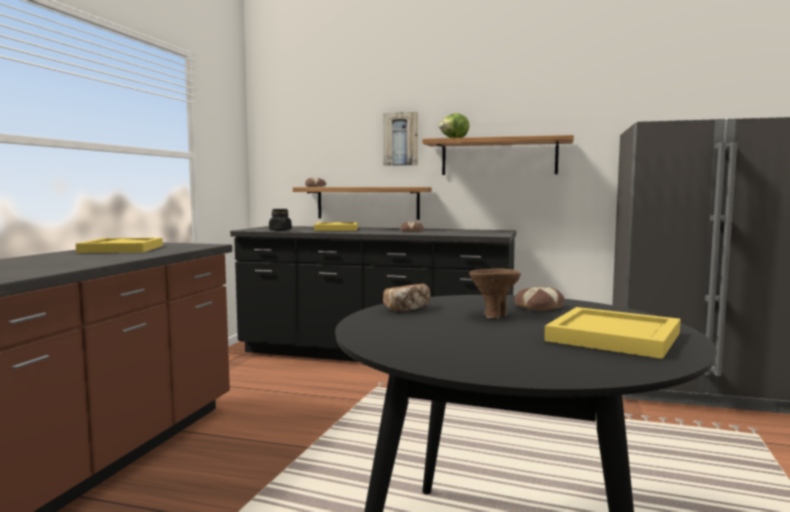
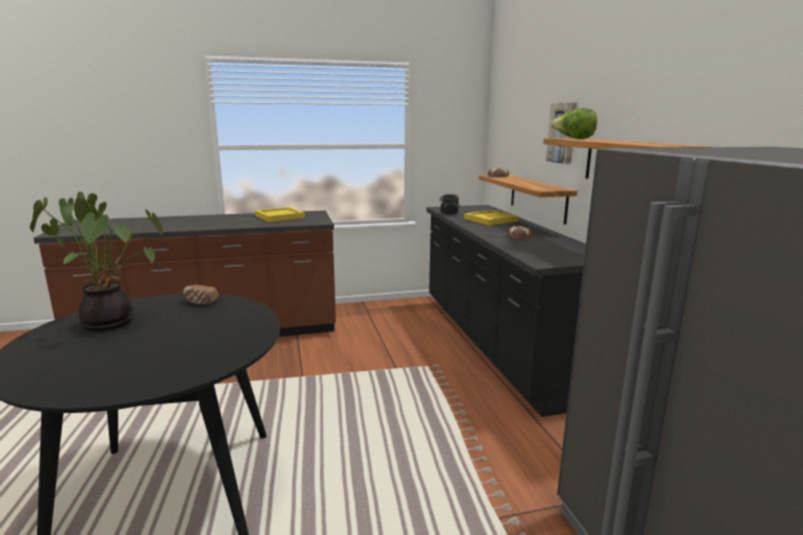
camera: 60 degrees right, 10 degrees up
(434, 337) = (112, 321): none -> potted plant
(494, 316) = (183, 326): brown bowl -> none
(538, 306) = (228, 334): bread -> none
(611, 337) = (114, 368): yellow tray -> none

